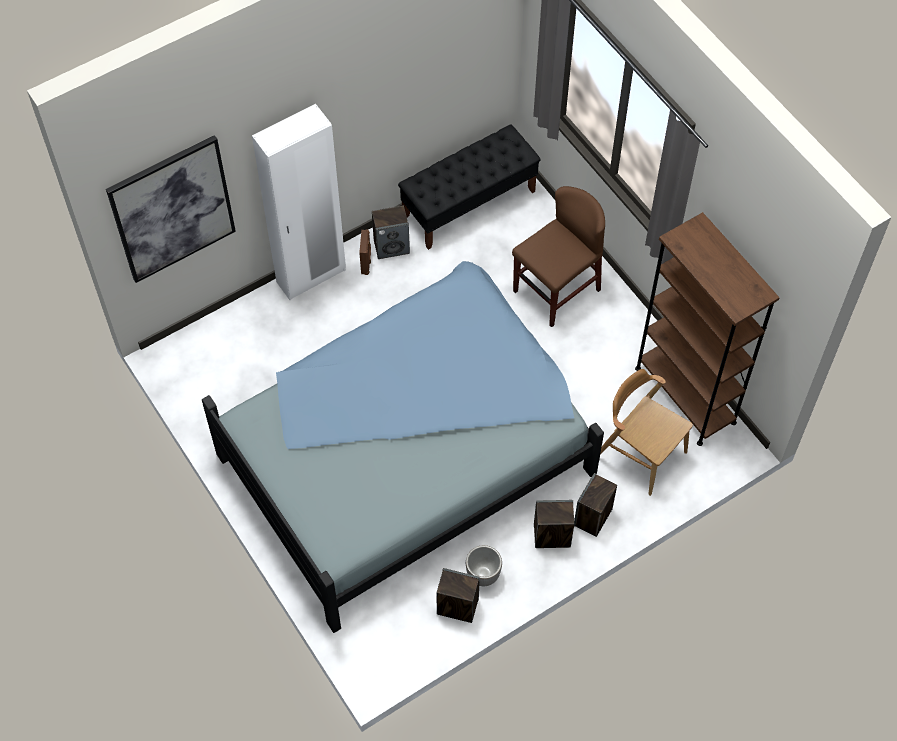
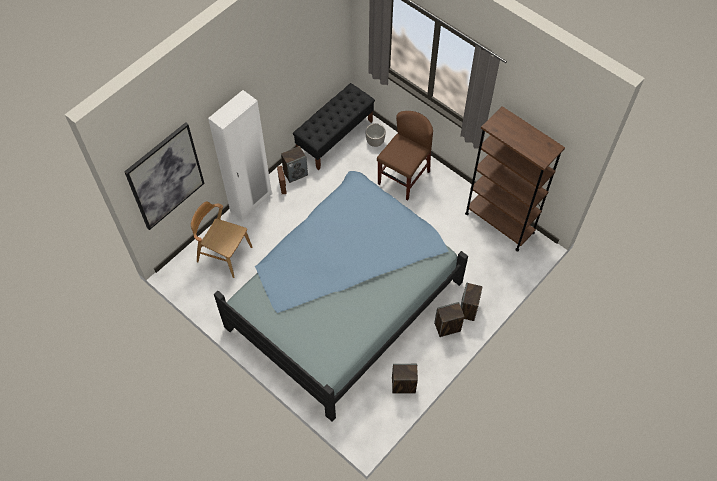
camera: 15 degrees left, 0 degrees up
(482, 574) = (413, 361): planter -> planter (375, 142)
(641, 454) = (484, 264): brown chair -> brown chair (224, 254)

